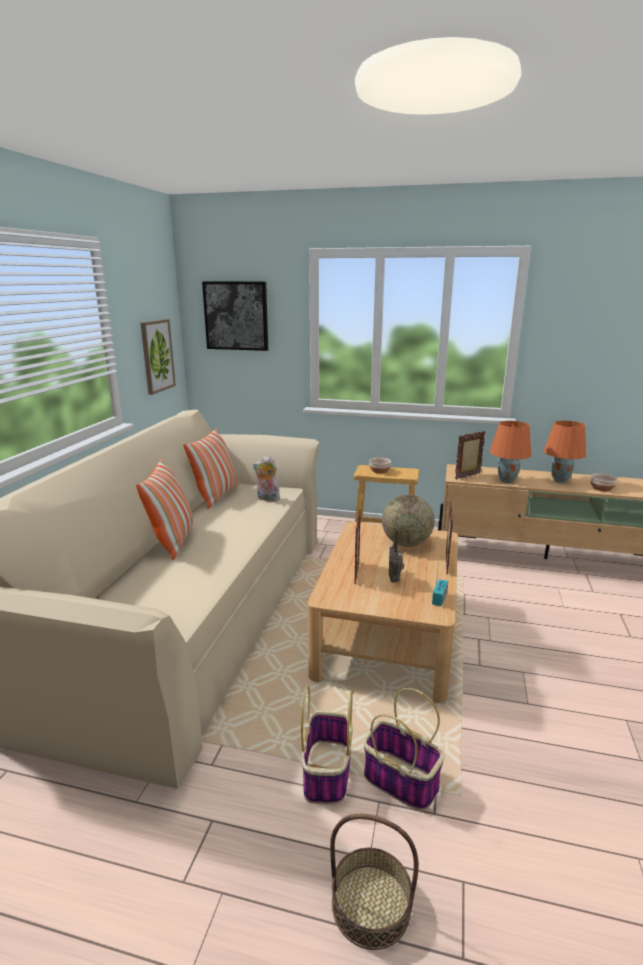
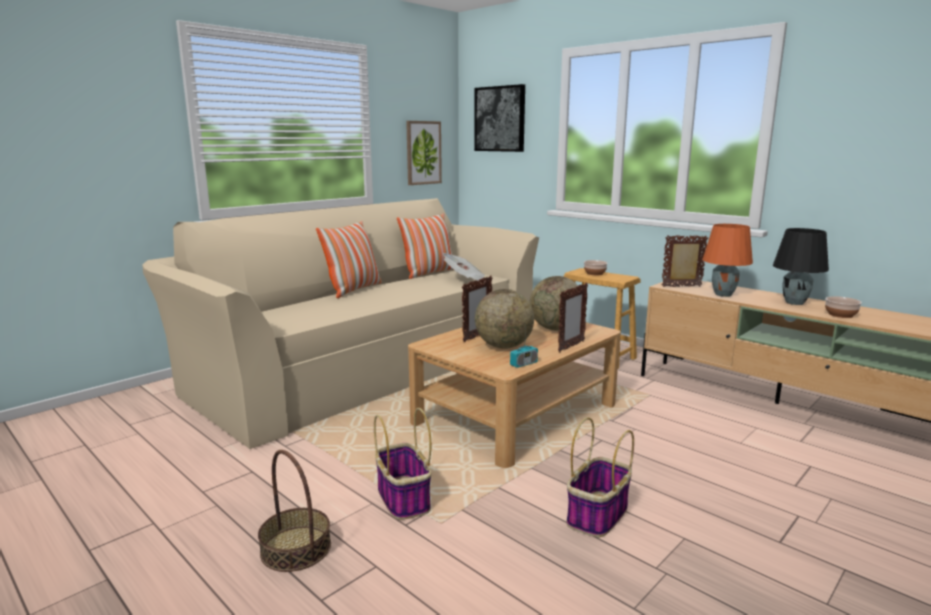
camera: 30 degrees right, 5 degrees down
(267, 499) = (465, 280): plush toy -> newspaper
(327, 773) = (354, 476): basket -> basket (597, 515)
(395, 580) = (503, 346): radio -> globe
(560, 480) = (795, 303): orange table lamp -> black table lamp

